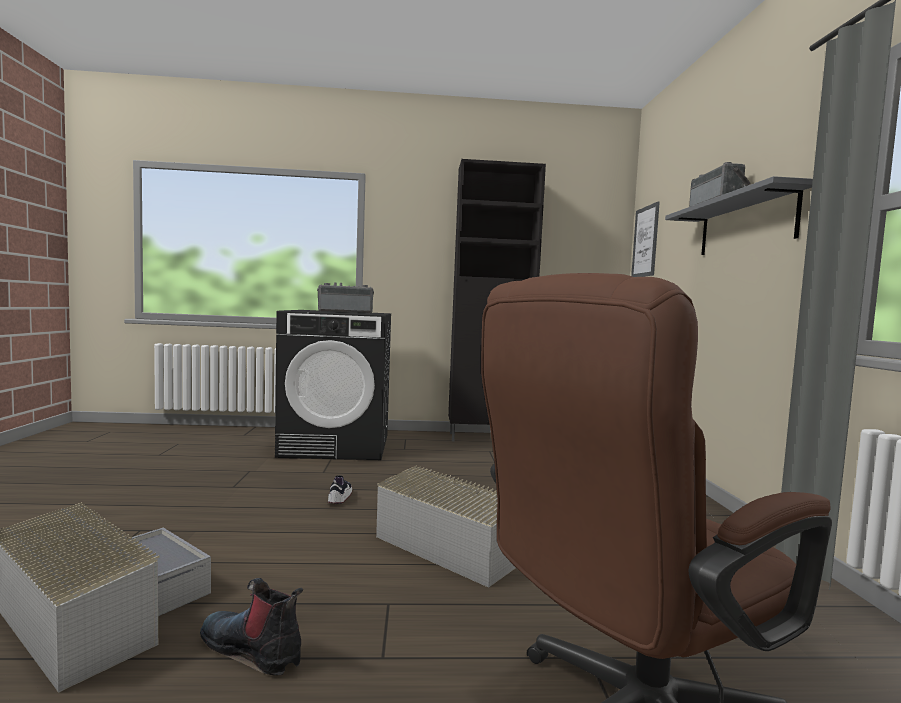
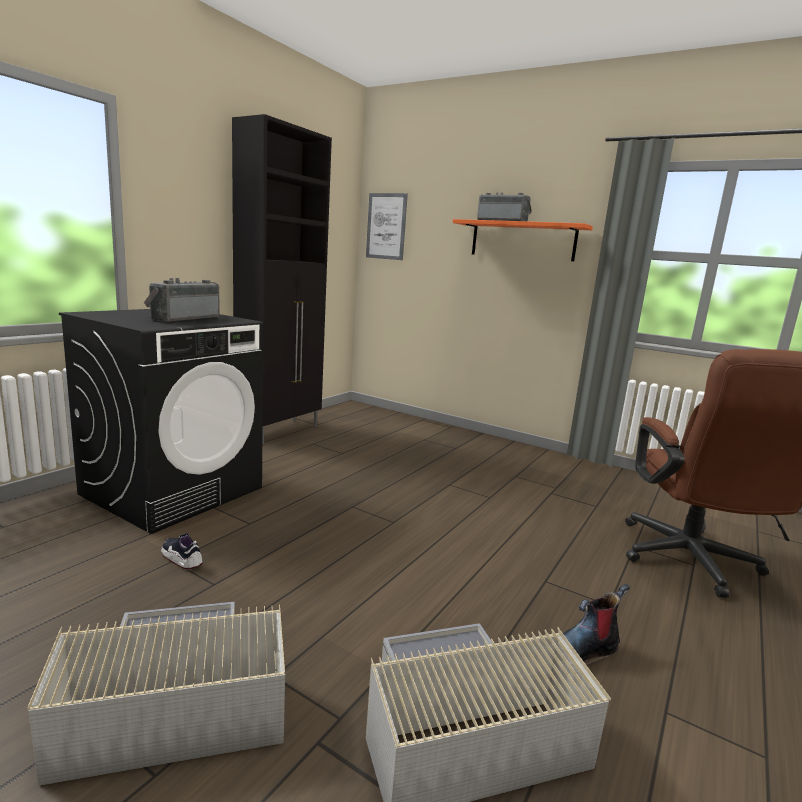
camera: 55 degrees left, 10 degrees up
(339, 498) = (333, 537): shoe -> shoe (182, 559)
(455, 542) = (475, 526): grey storage box -> grey storage box (172, 704)
(745, 224) = (522, 240): grey shelf -> orange shelf

